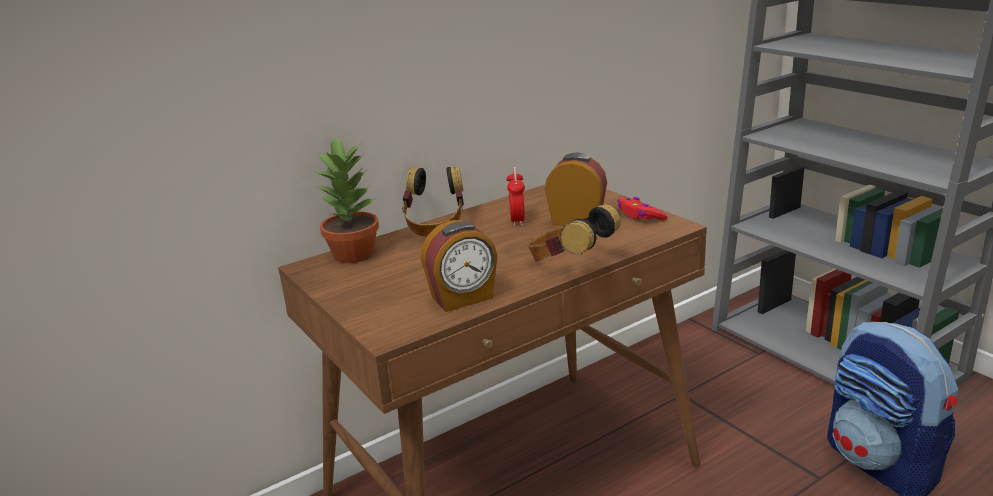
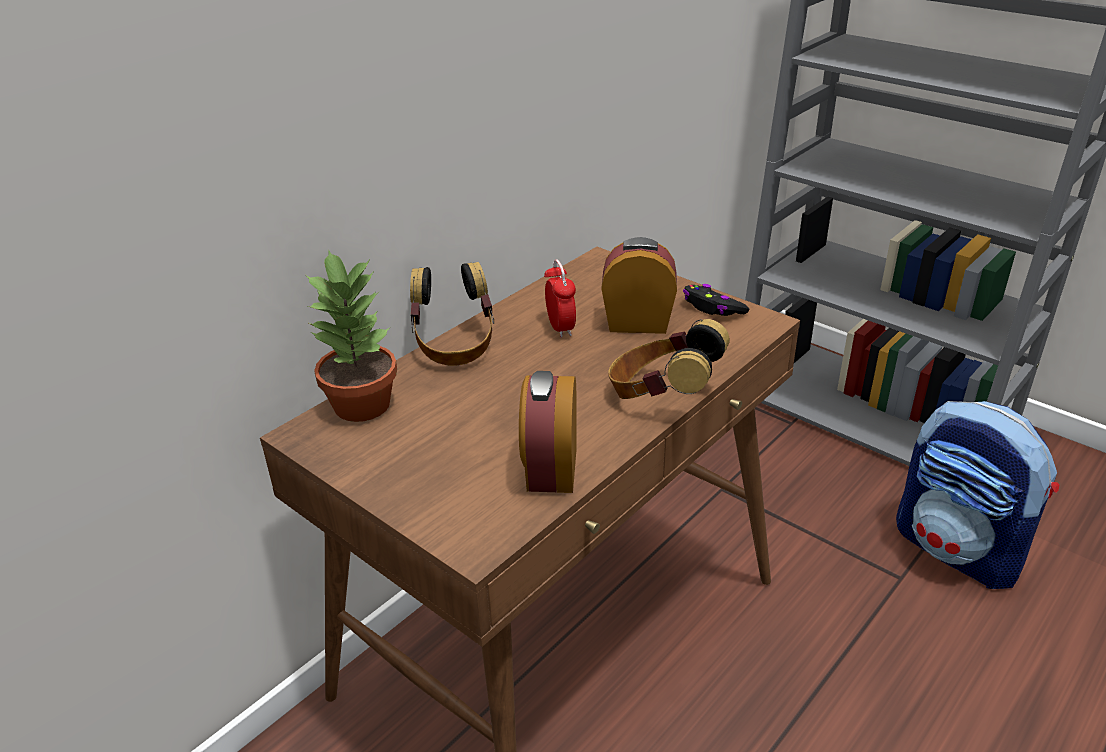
camera: 15 degrees left, 10 degrees up
(463, 299) = (550, 469): alarm clock -> alarm clock turned 135 degrees clockwise
(640, 215) = (712, 308): red game controller -> black game controller

